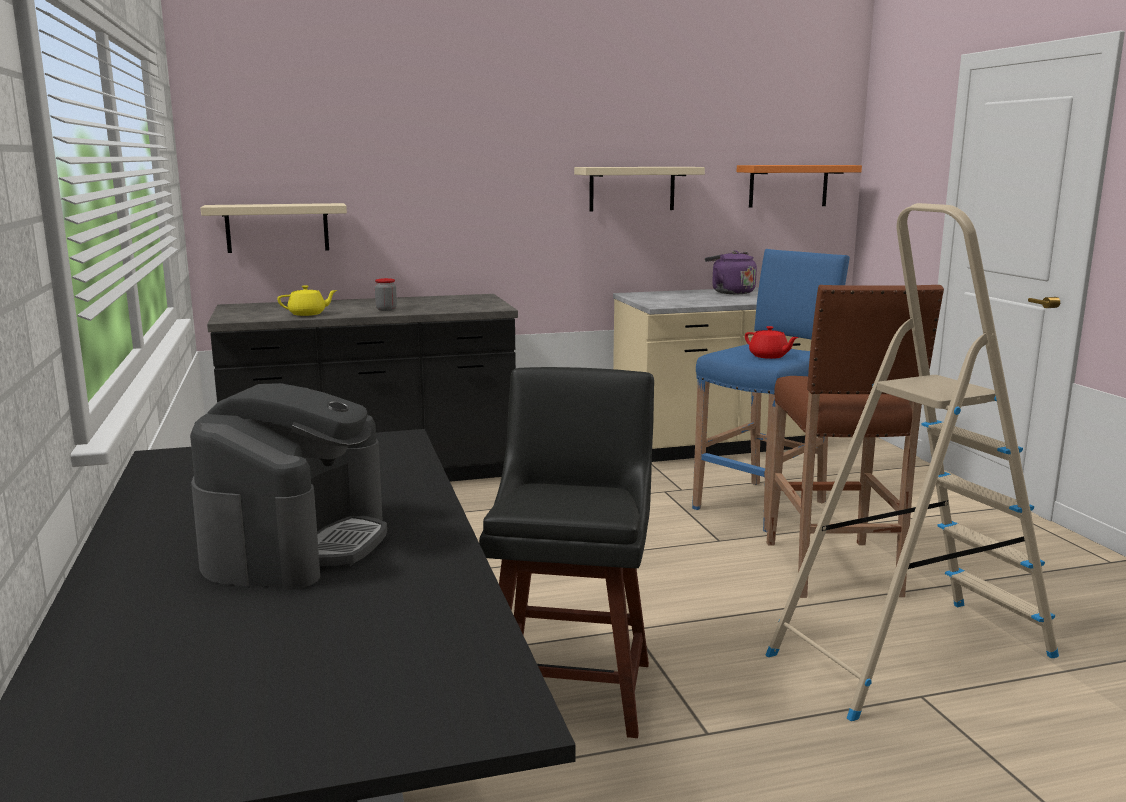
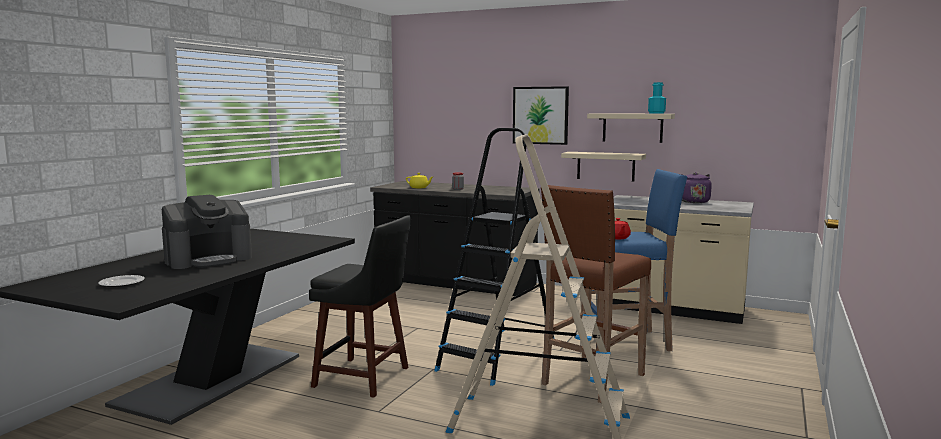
camera: 40 degrees right, 5 degrees down
(277, 227) = (432, 143): beige shelf -> beige shelf (605, 166)
(302, 668) = (122, 283): none -> plate
(487, 171) = (540, 115): none -> picture
(572, 685) = (366, 378): black chair -> black chair turned 60 degrees clockwise
(667, 574) = (498, 355): none -> black step ladder
(673, 166) = (656, 113): none -> turquoise bottle
(788, 186) = (757, 128): orange shelf -> none

